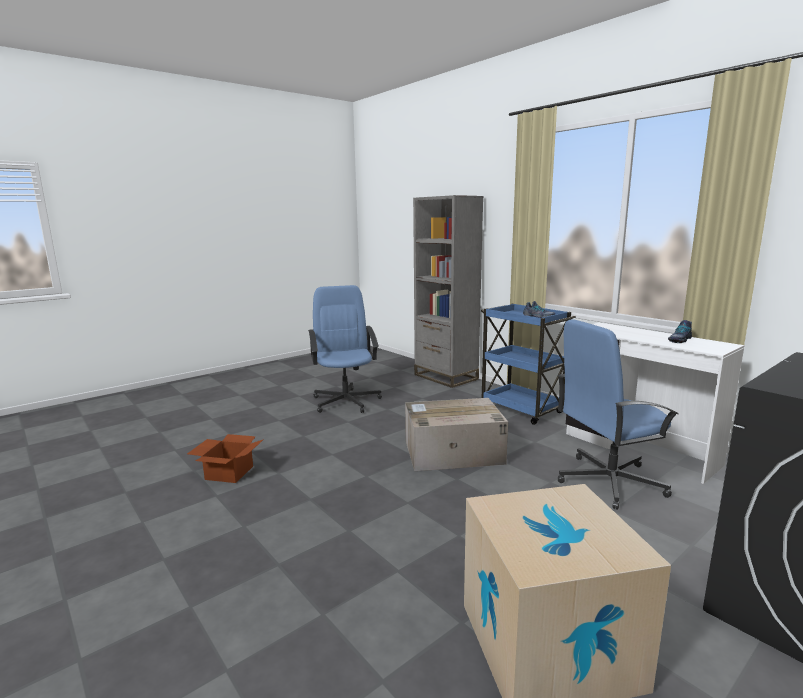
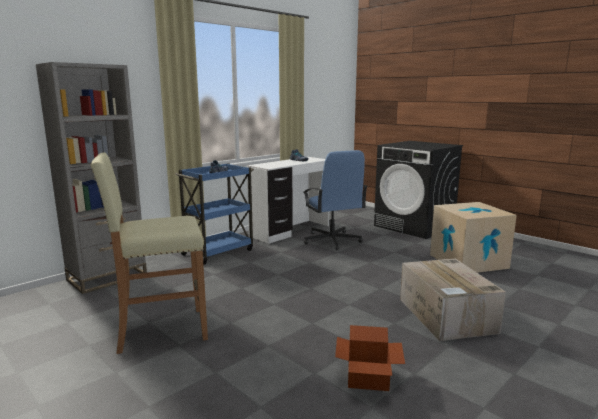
camera: 95 degrees left, 0 degrees up
(346, 401) = (160, 330): blue office chair -> beige stool
(452, 452) = (301, 275): cardboard box -> cardboard box (447, 316)

